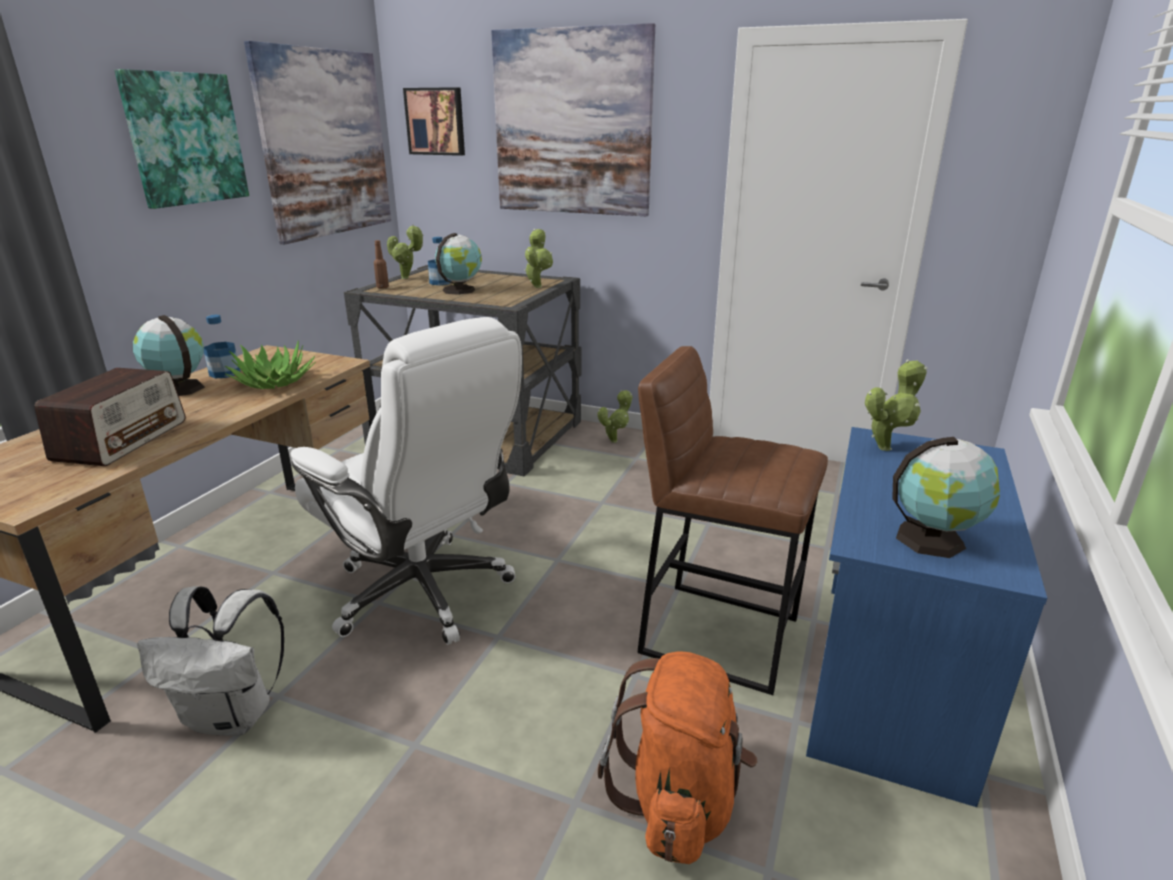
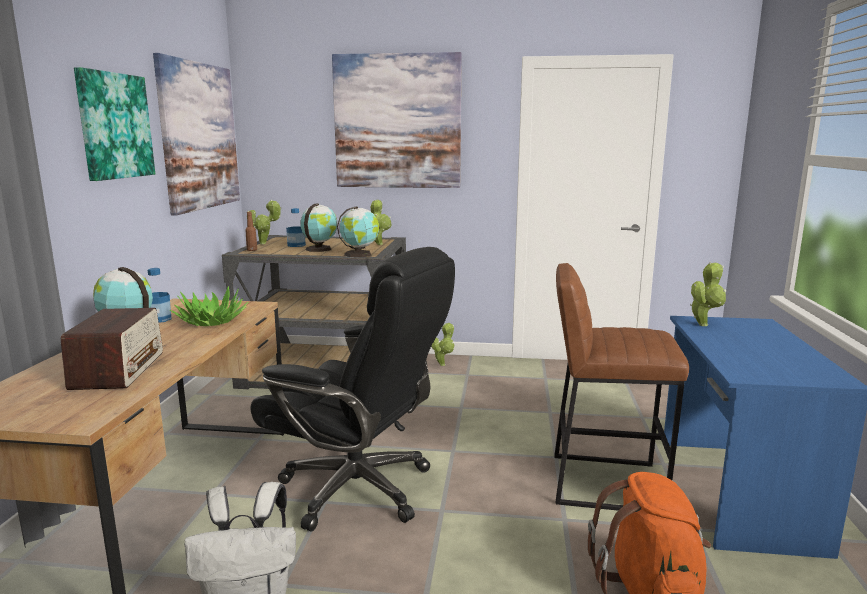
camera: 15 degrees left, 10 degrees down
(421, 591) = (356, 488): white office chair -> black office chair
(436, 121) = (280, 121): picture -> none
(933, 539) = (781, 368): globe -> globe (360, 254)

